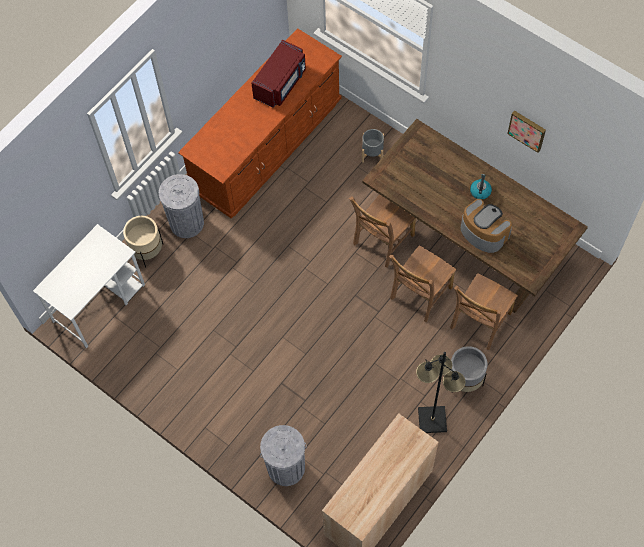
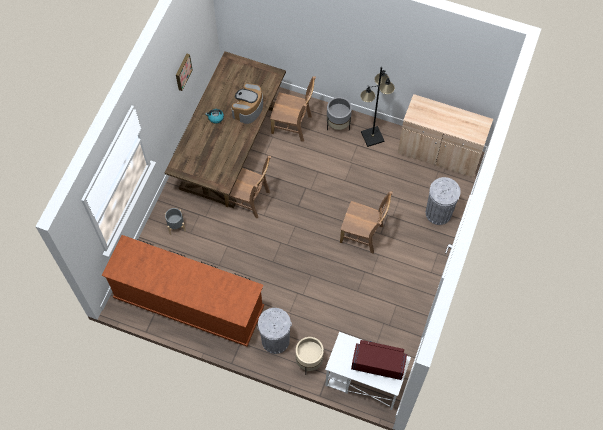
camera: 110 degrees left, 0 degrees up
(281, 83) = (160, 271): red microwave -> red microwave (378, 363)
(419, 295) = (284, 166): brown chair -> brown chair (363, 235)

